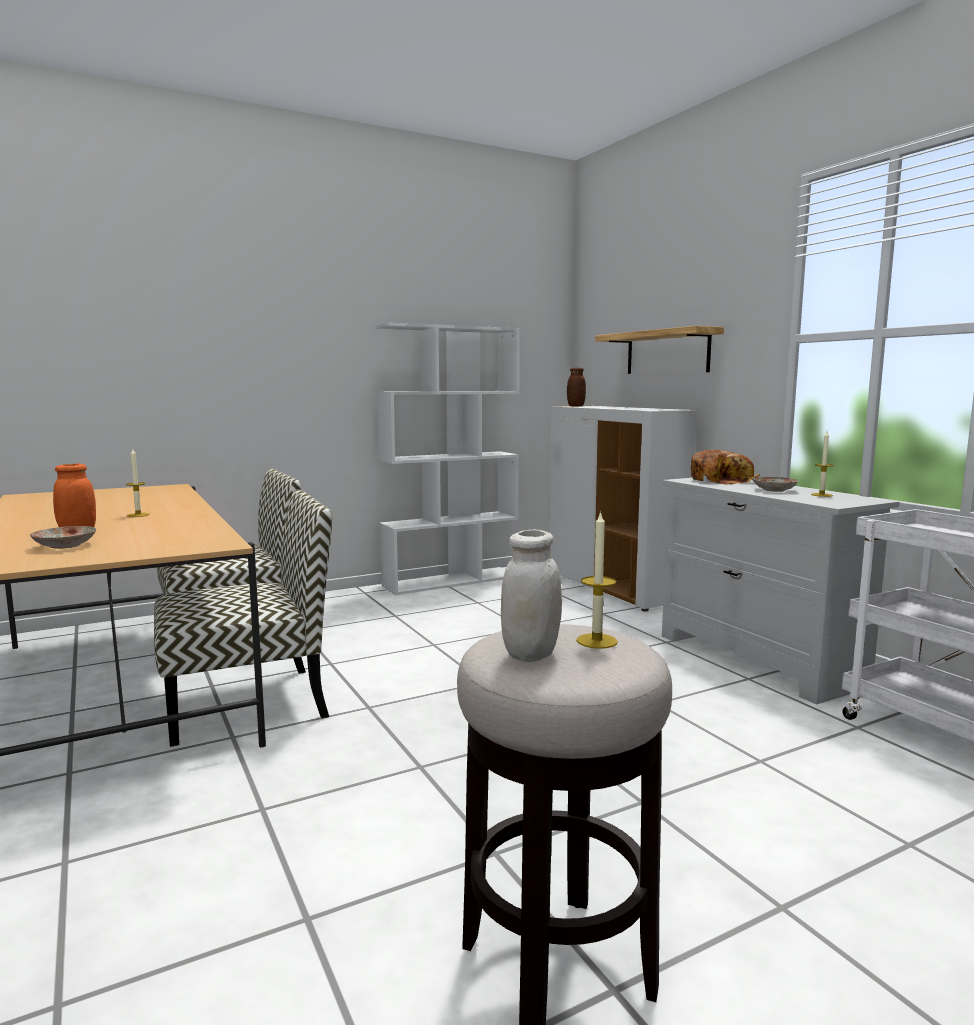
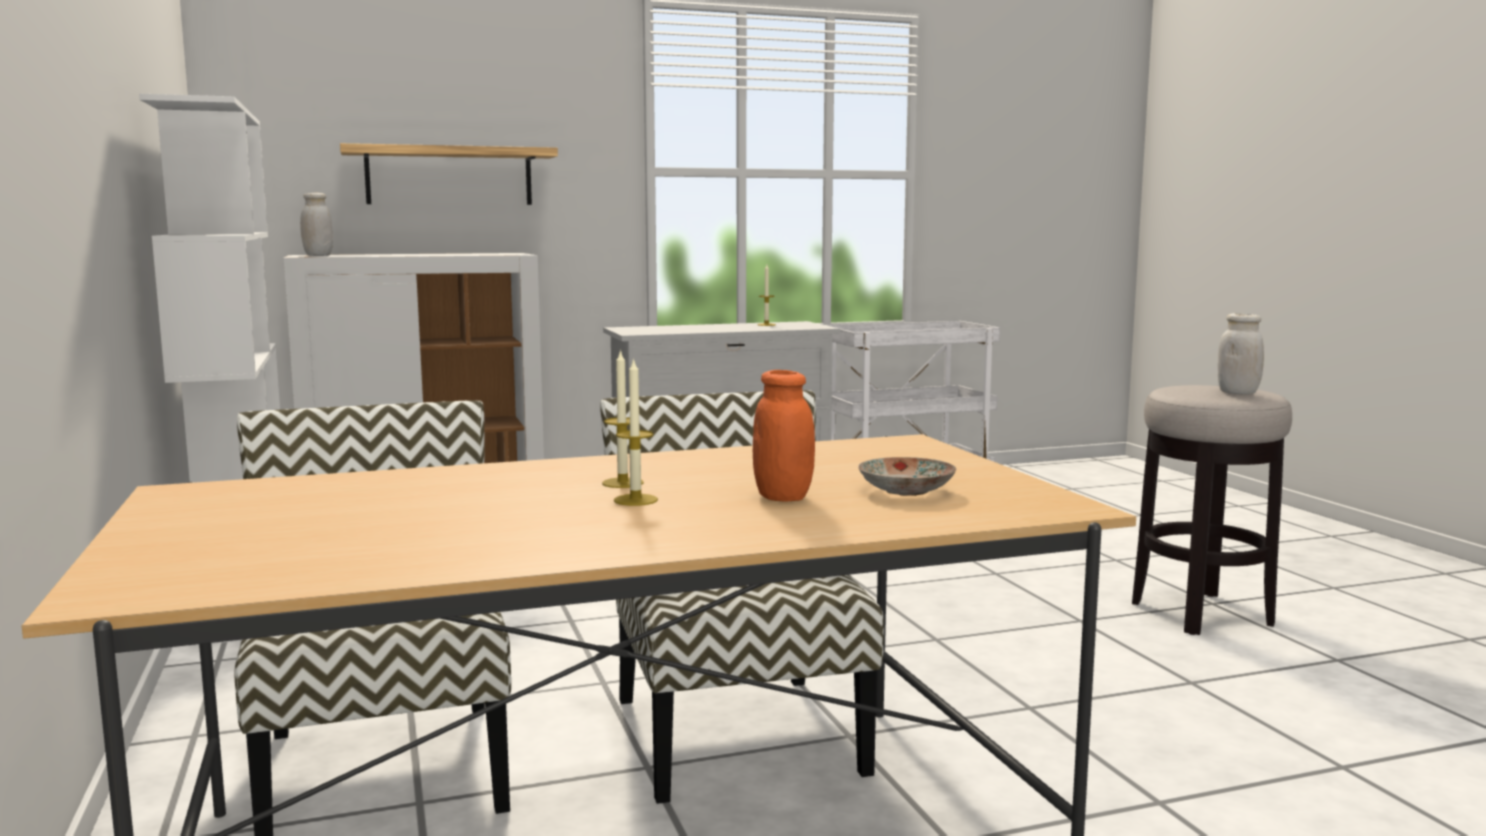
camera: 80 degrees left, 0 degrees up
(575, 406) = (318, 255): brown jar -> white jar
(596, 641) = (1202, 385): candle -> candle (635, 500)
(722, 480) = (649, 328): bread -> none
(775, 490) = (730, 327): plate -> none

